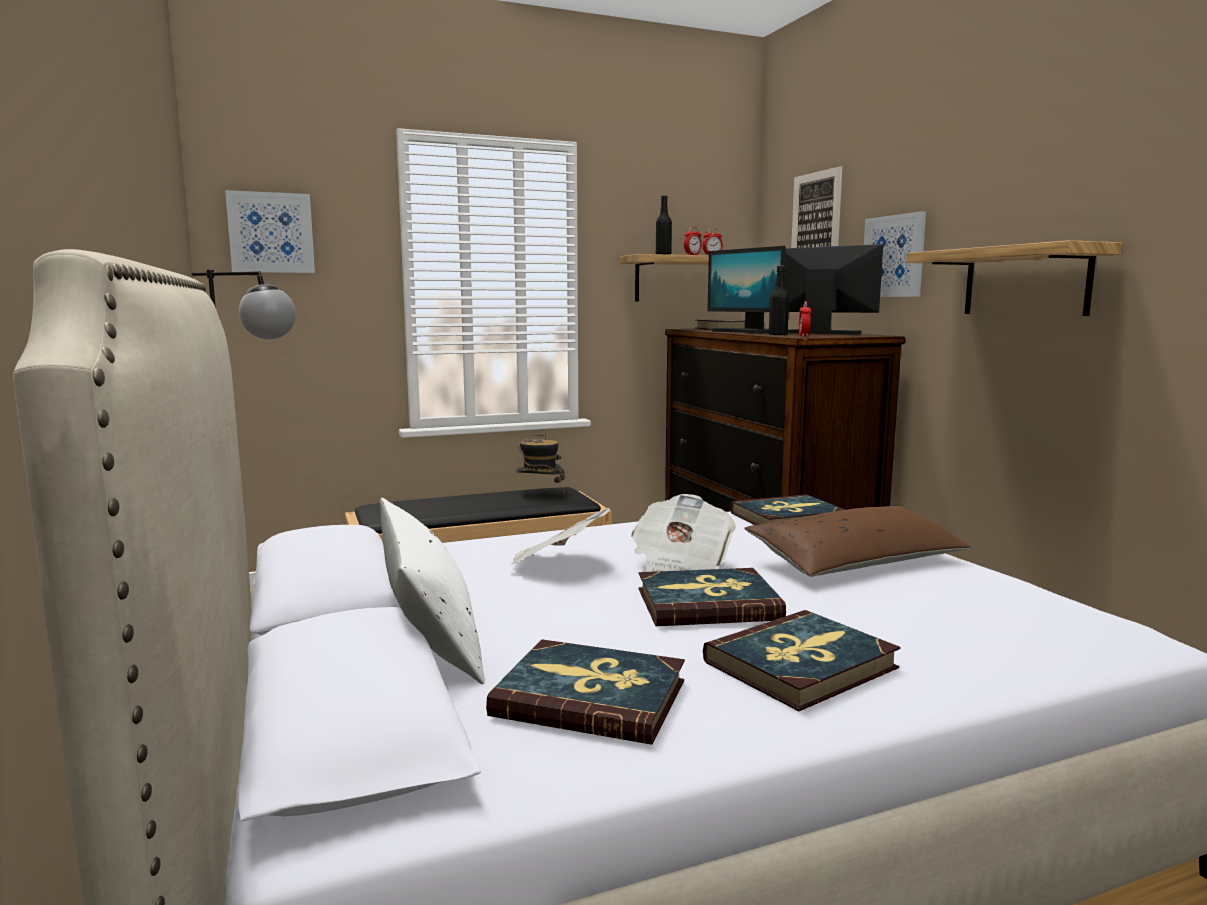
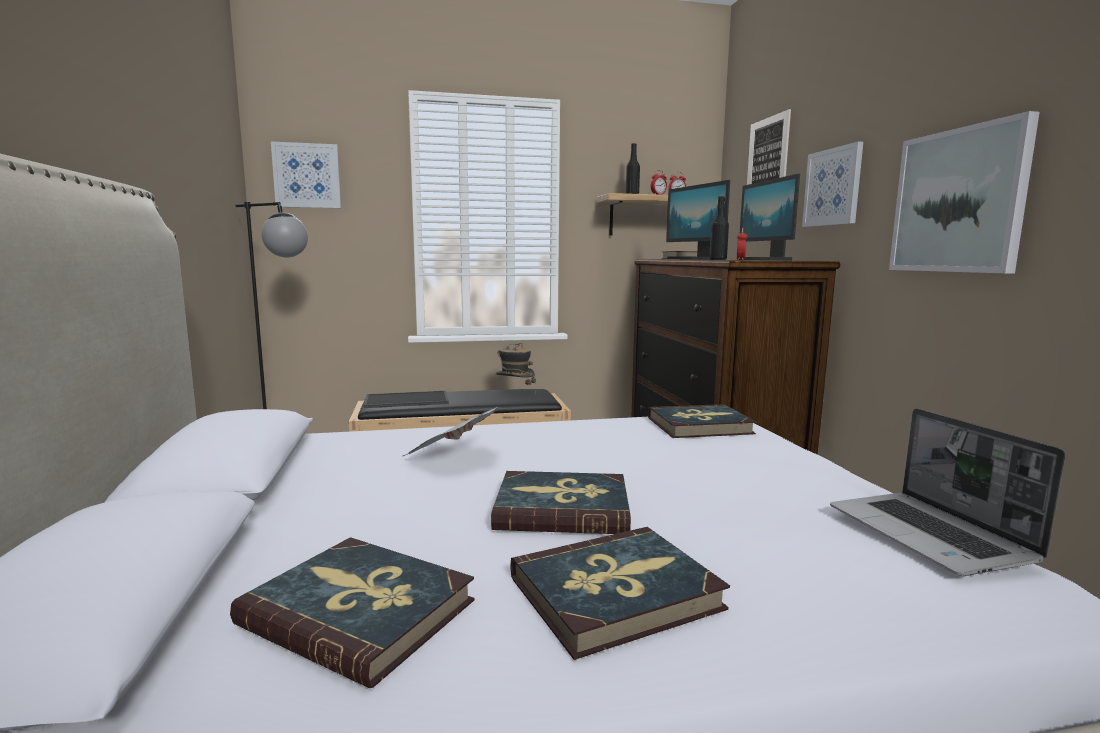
camera: 10 degrees right, 0 degrees up
(413, 509) = (406, 400): none -> tray
(428, 633) = (276, 518): white pillow -> none
(680, 566) = (564, 466): newspaper -> none
(823, 333) = (765, 260): monitor -> monitor turned 150 degrees counterclockwise
(855, 561) = (744, 474): brown pillow -> none
(1025, 282) = (958, 201): shelf -> picture
(1037, 600) = (931, 535): none -> laptop

